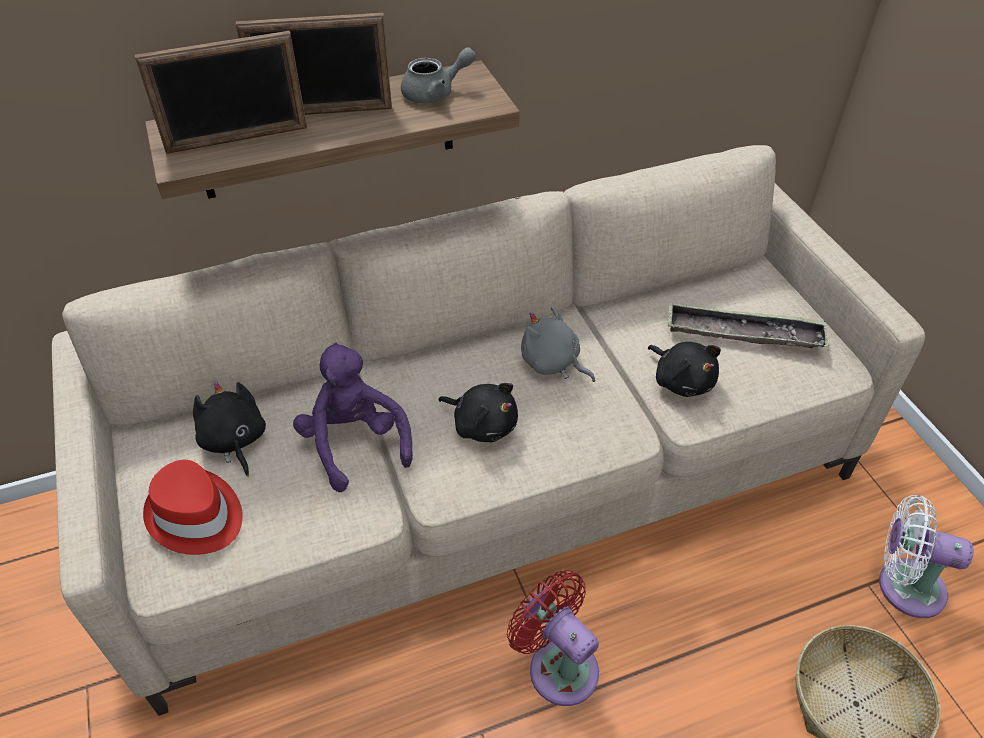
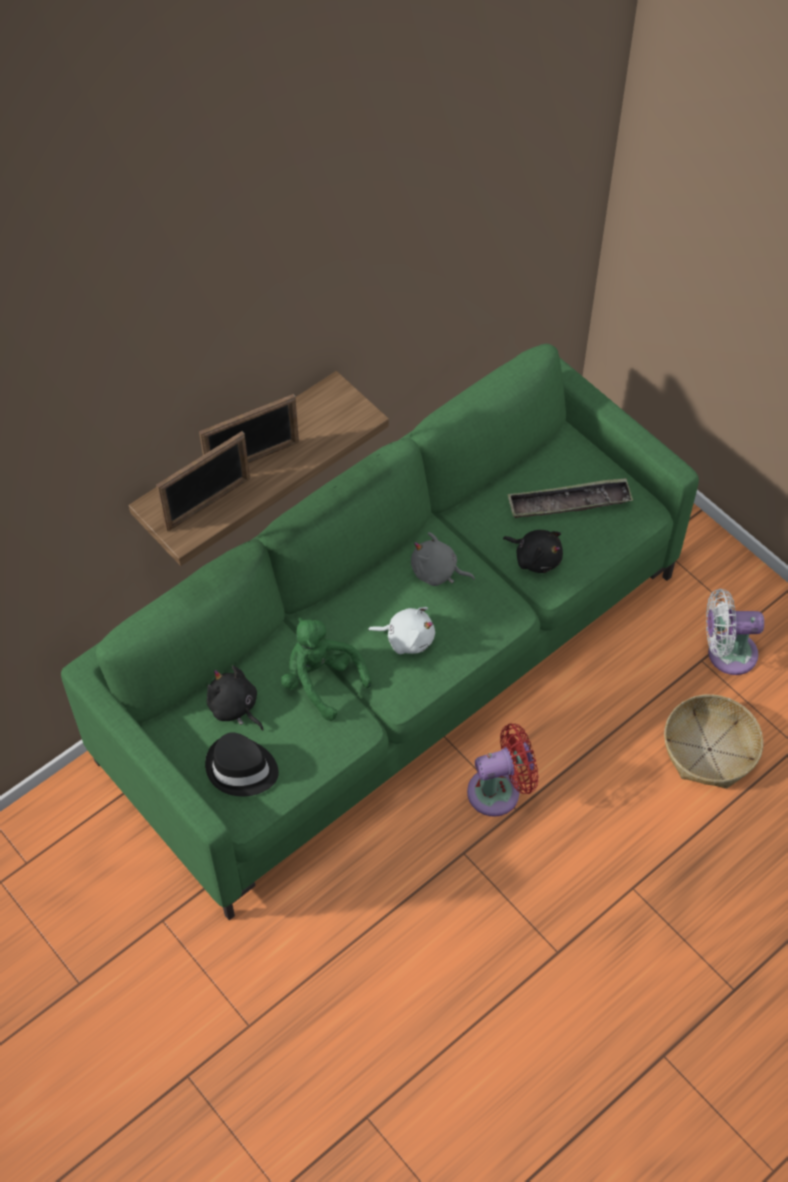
camera: 20 degrees left, 10 degrees up
(195, 516) = (241, 769): red hat -> black hat
(354, 443) = (321, 681): purple plush toy -> green plush toy
(435, 93) = (321, 417): grey teapot -> none
(482, 424) = (407, 638): black plush toy -> white plush toy
(492, 481) = (394, 667): beige sofa -> green sofa
(558, 665) = (499, 791): red fan -> red fan turned 135 degrees clockwise

